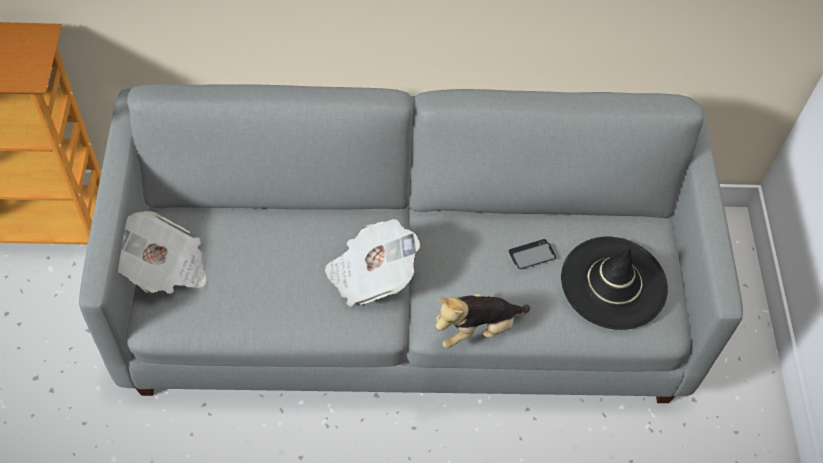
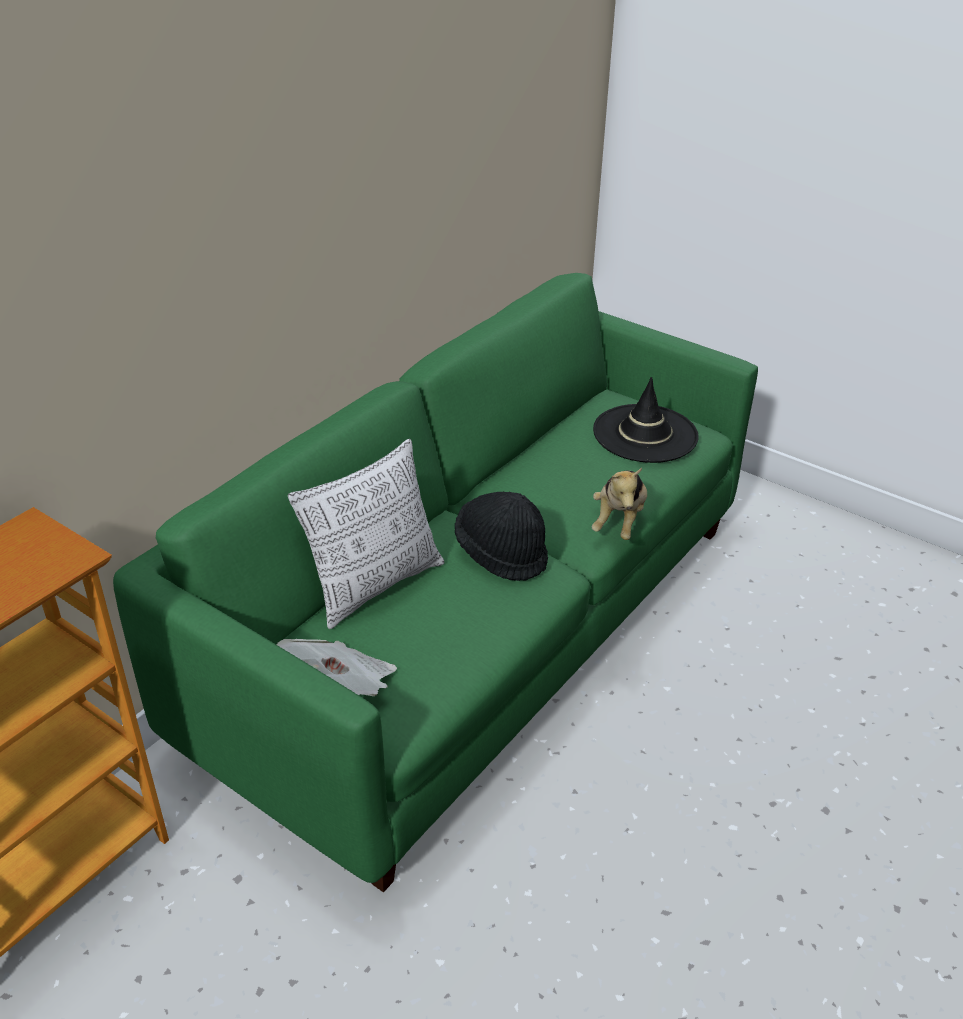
camera: 50 degrees left, 20 degrees down
(275, 222) = (375, 585): none -> pillow
(371, 275) = (501, 553): newspaper -> black hat
(407, 303) = (479, 629): grey sofa -> green sofa
(532, 255) = (577, 458): phone -> none

